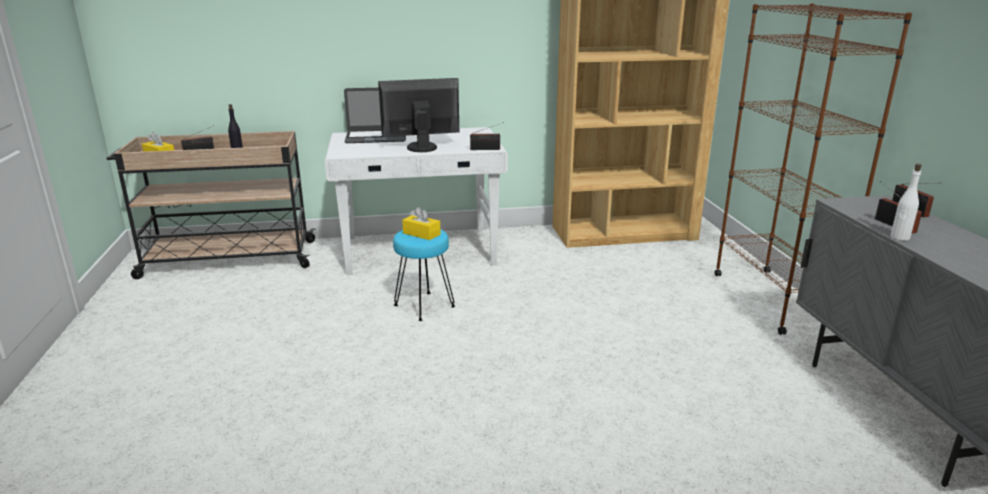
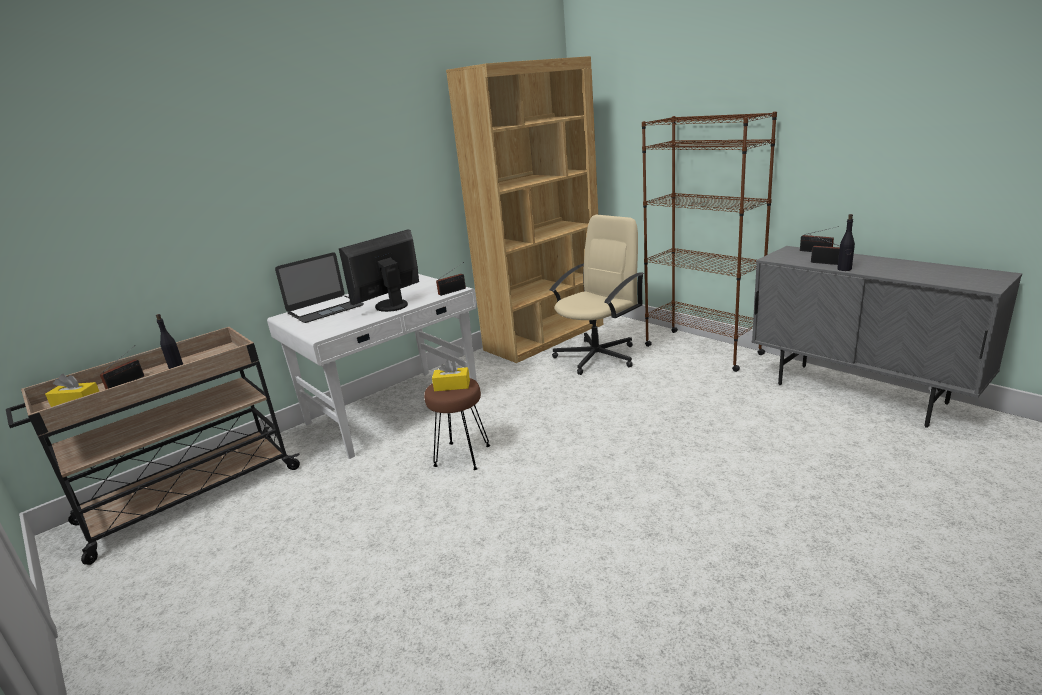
camera: 30 degrees left, 0 degrees up
(423, 306) = (462, 456): turquoise stool -> brown stool
(650, 268) = (597, 356): none -> beige office chair
(899, 237) = (844, 269): white bottle -> black bottle

